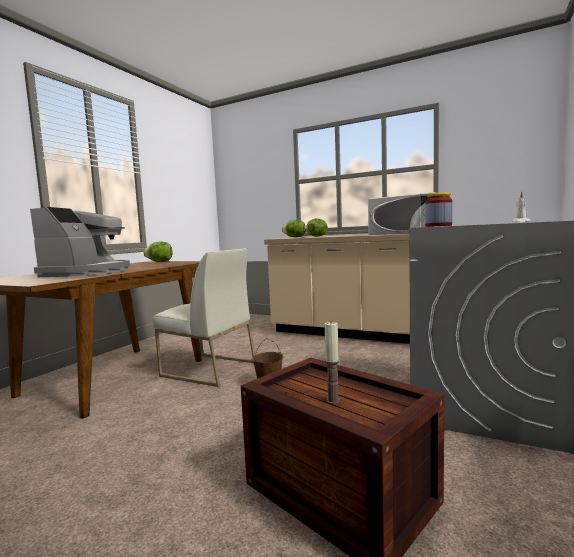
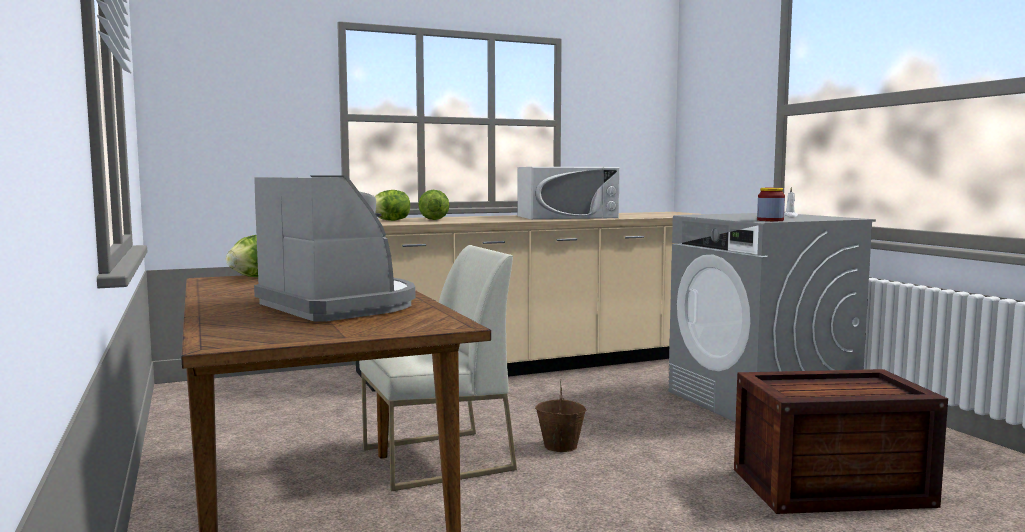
camera: 50 degrees left, 0 degrees up
(333, 401) = (849, 393): candle -> none

